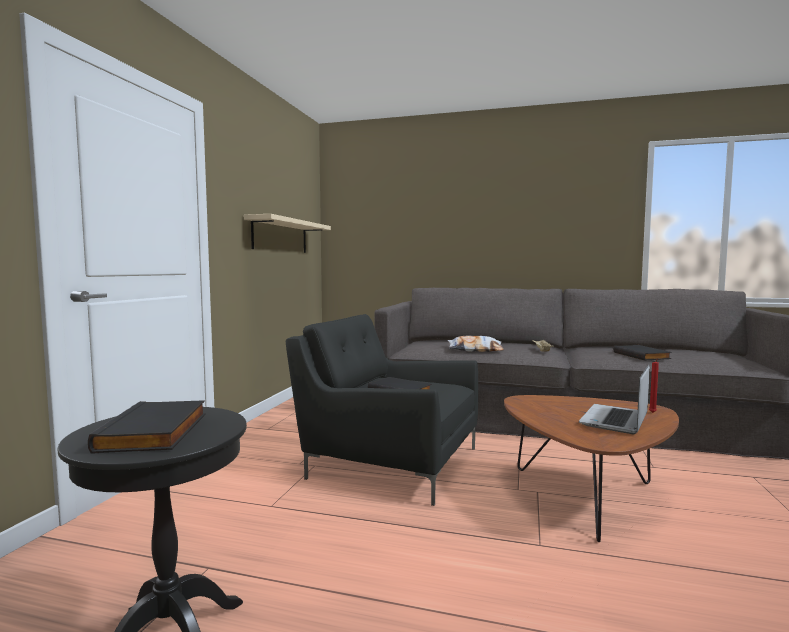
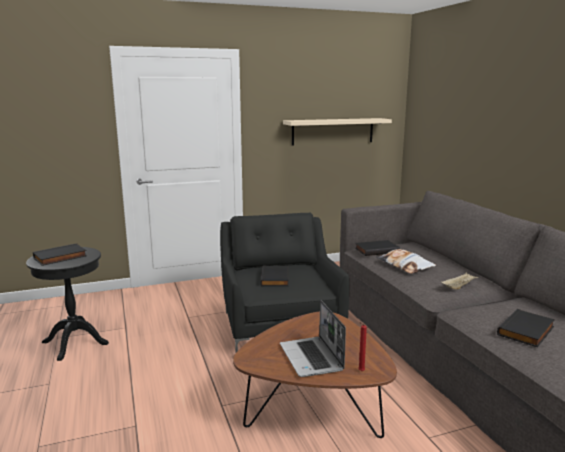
camera: 55 degrees right, 10 degrees up
(423, 347) = (376, 250): none -> black book
(615, 421) = (312, 358): laptop -> laptop turned 105 degrees counterclockwise

